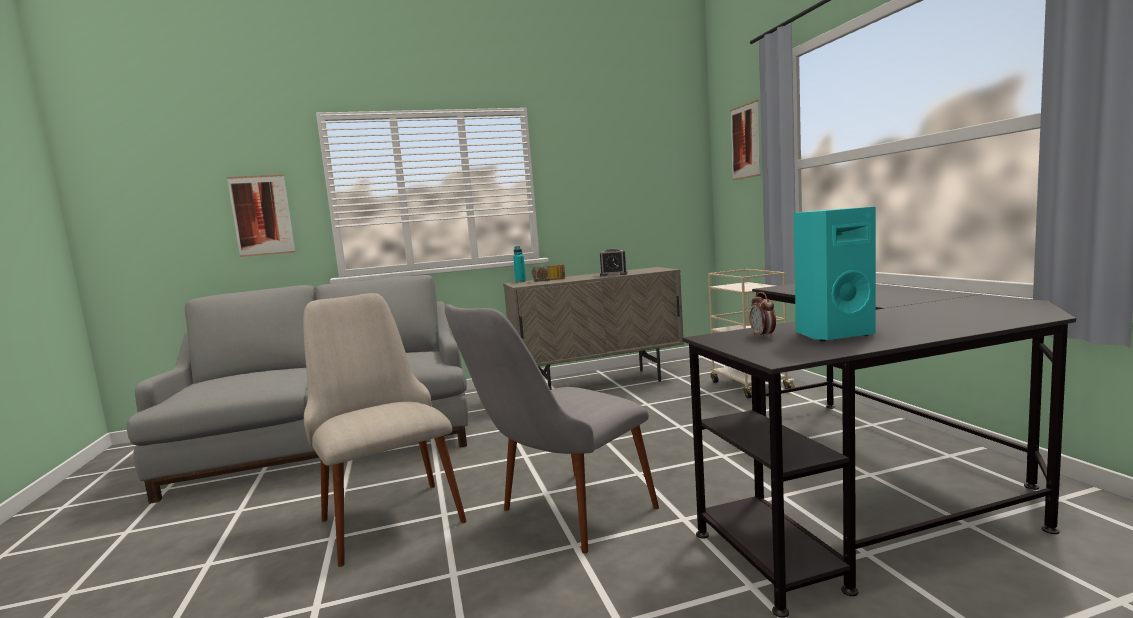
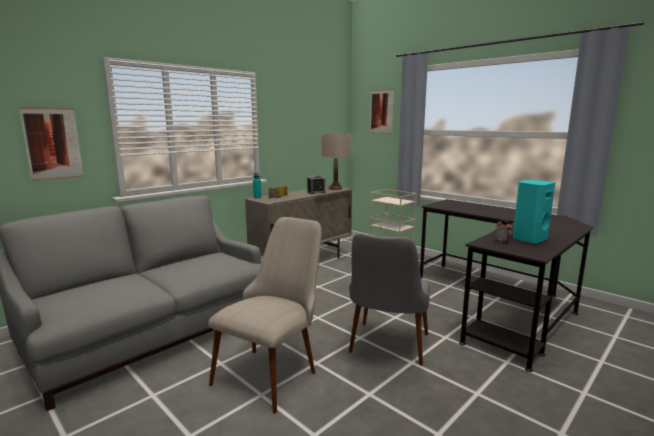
camera: 30 degrees left, 5 degrees up
(386, 510) = (274, 369): beige chair -> beige chair turned 90 degrees clockwise
(654, 269) = (335, 188): none -> beige table lamp

